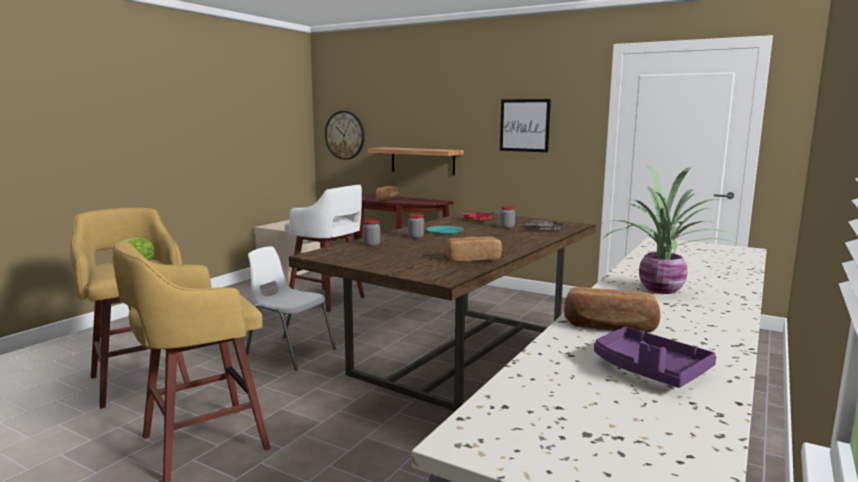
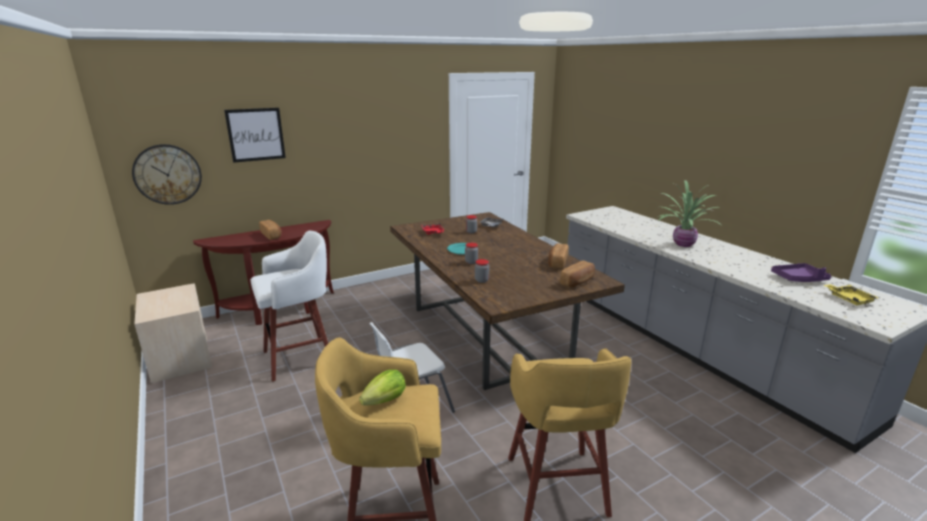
camera: 60 degrees left, 10 degrees up
(422, 161) = (287, 187): shelf -> none
(524, 125) = (387, 141): picture -> picture (256, 134)
(602, 416) = (849, 299): none -> yellow tray
(609, 327) = (742, 269): bread -> bread (578, 282)

